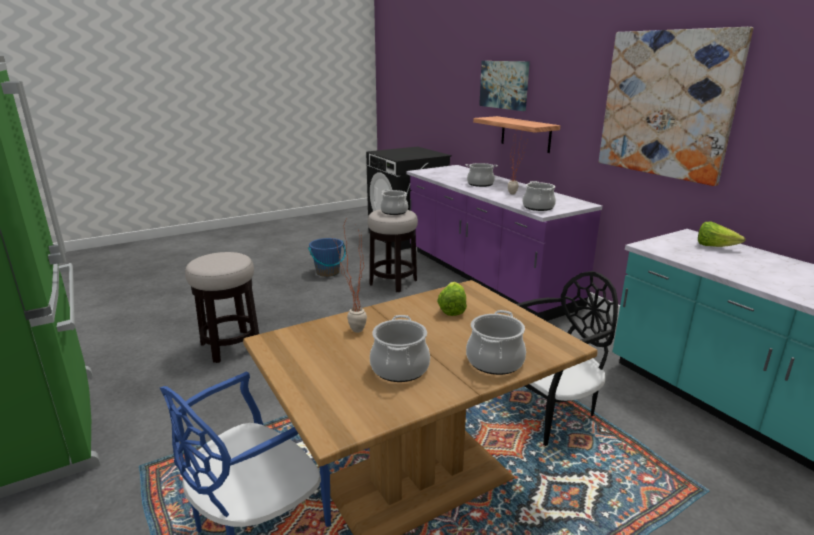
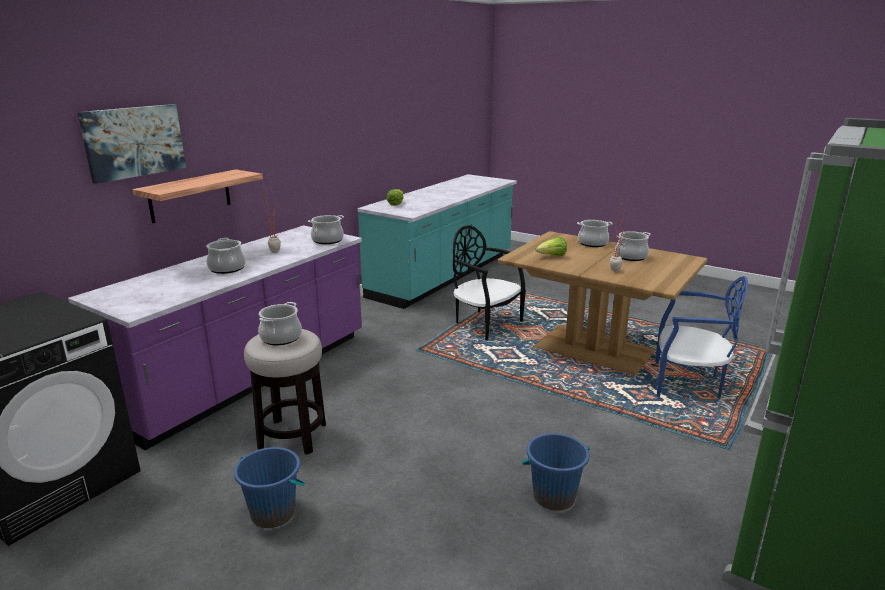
camera: 115 degrees left, 0 degrees up
(231, 346) = (553, 496): stool -> blue bucket
(666, 104) = (322, 124): picture -> none

